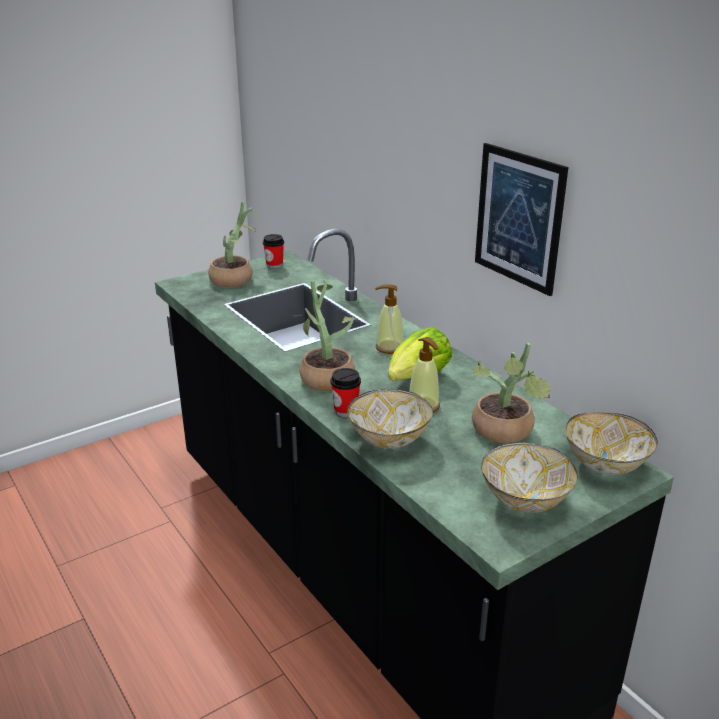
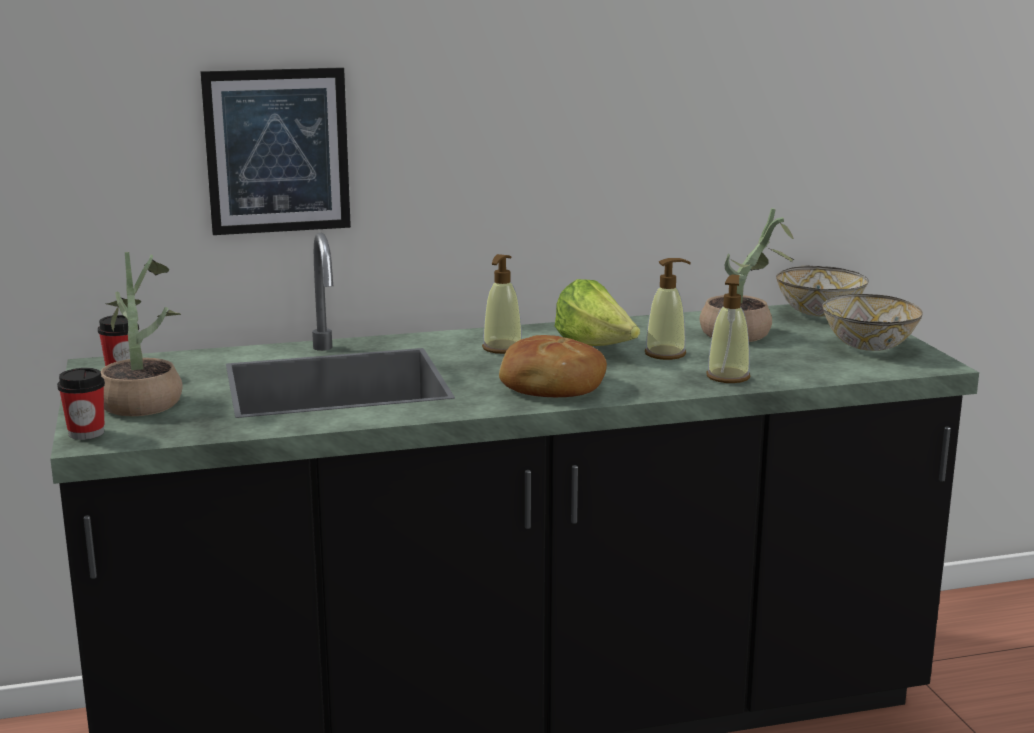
camera: 70 degrees left, 10 degrees down
(324, 376) = (551, 385): potted plant -> bread
(346, 411) = (651, 386): cup -> cup (86, 433)
(388, 439) = (728, 376): bowl -> soap dispenser
(518, 218) = (609, 115): picture -> picture (277, 151)

